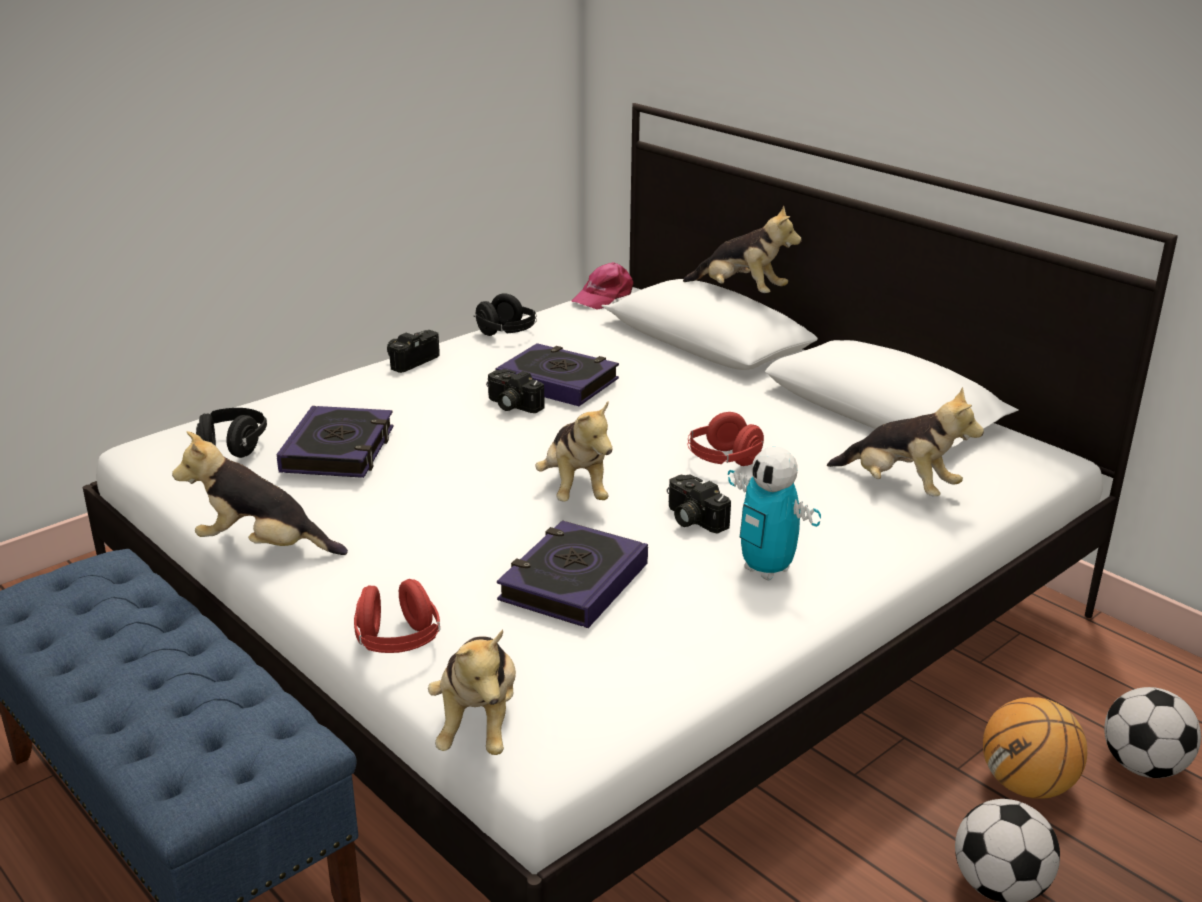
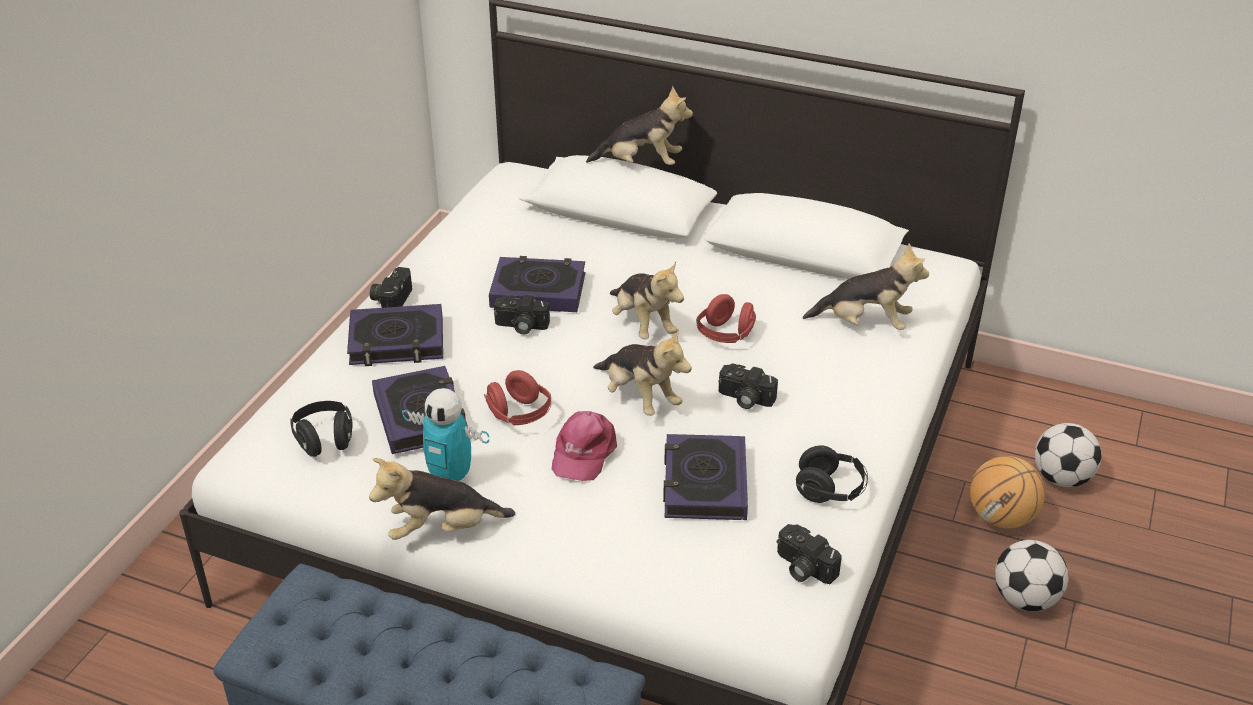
camera: 25 degrees left, 10 degrees up
(381, 391) = (397, 342): none -> book
(397, 642) = (623, 579): red headphones -> red headphones (519, 415)
(478, 724) = (734, 624): plush toy -> plush toy (643, 324)
(507, 333) = (449, 246): black headphones -> black headphones (830, 490)
(604, 297) = (499, 182): pink cap -> pink cap (583, 452)
(612, 694) = (802, 568): none -> camera
(766, 570) = (827, 428): toy robot -> toy robot (450, 477)

